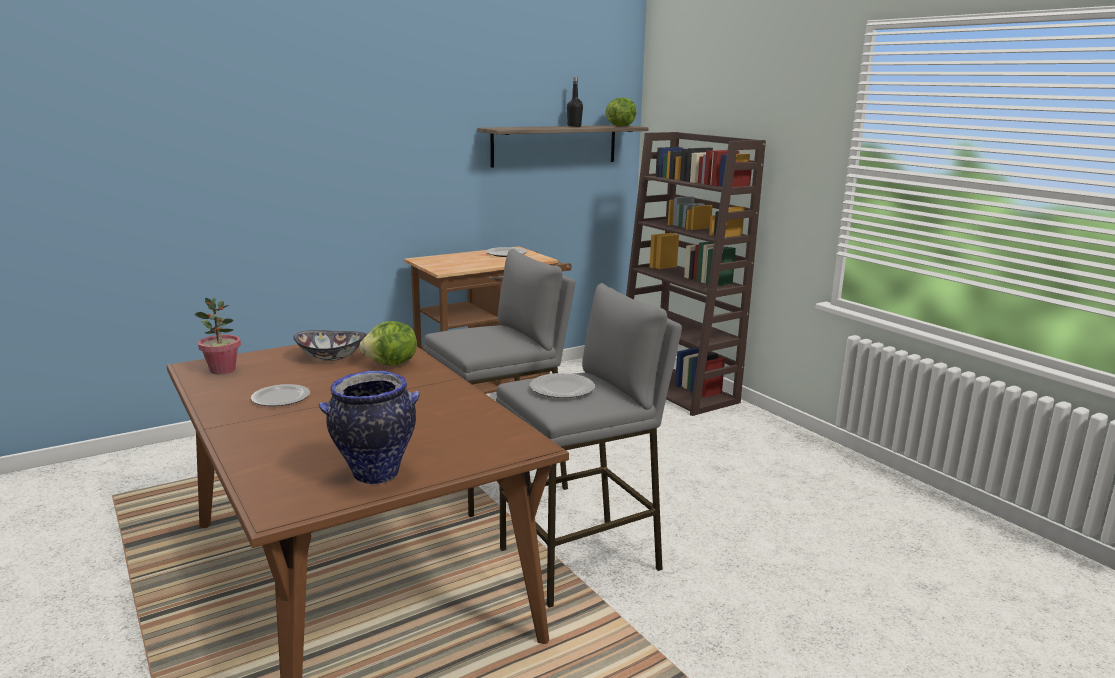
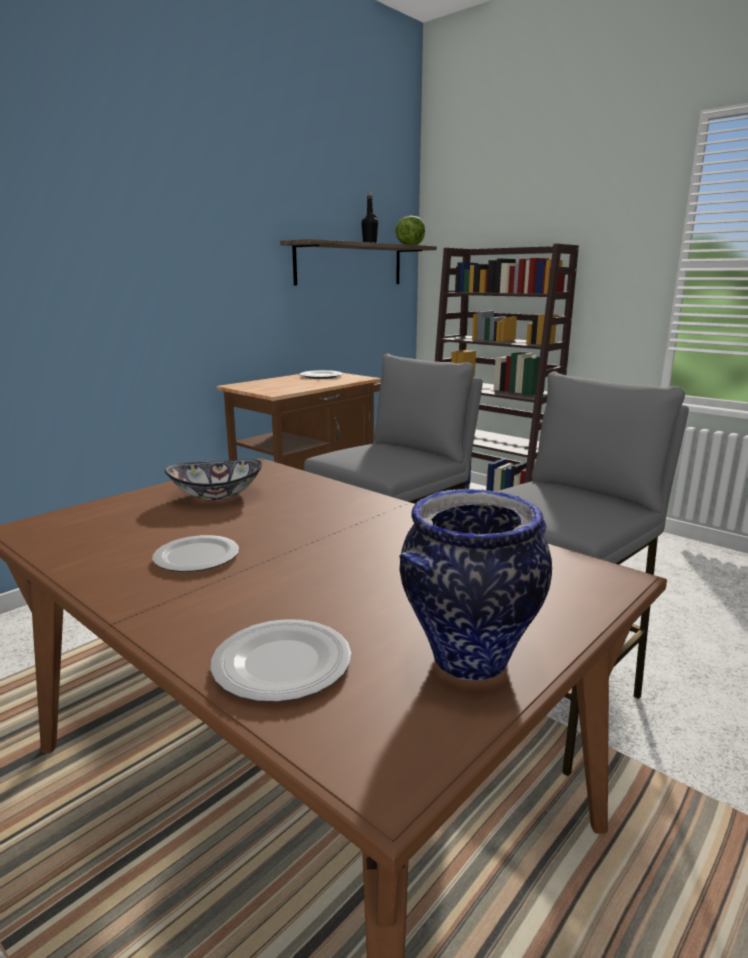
camera: 15 degrees left, 0 degrees up
(222, 370) = (74, 528): potted plant -> none
(391, 364) = (305, 495): lettuce -> none
(563, 388) = (551, 500): plate -> plate (284, 663)

